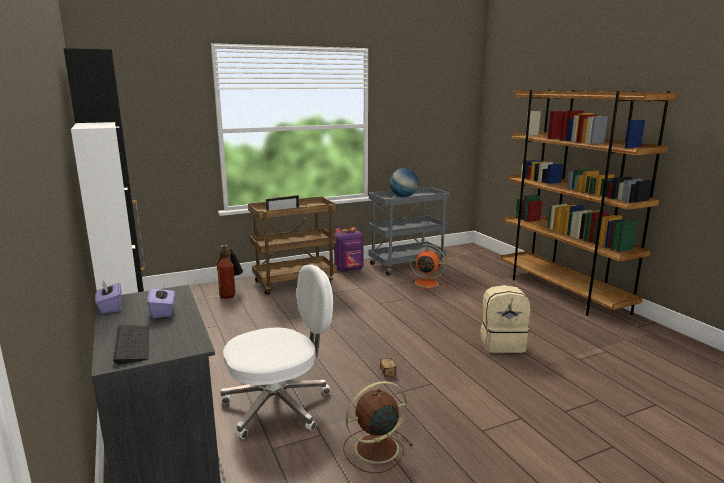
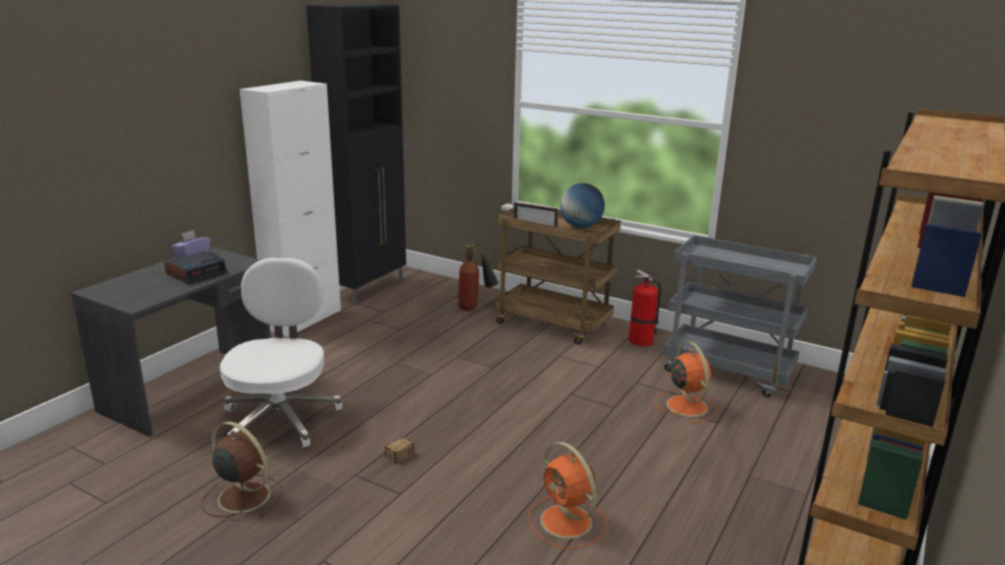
camera: 55 degrees right, 5 degrees up
(132, 344) = (127, 285): keyboard -> none
(163, 312) = (196, 273): purple tissue box -> alarm clock
(279, 405) = (281, 417): white office chair -> white office chair turned 120 degrees counterclockwise
(349, 270) = (642, 341): purple backpack -> fire extinguisher
(403, 196) = (744, 258): globe -> globe (580, 226)
(502, 343) = (567, 522): beige backpack -> orange fan

